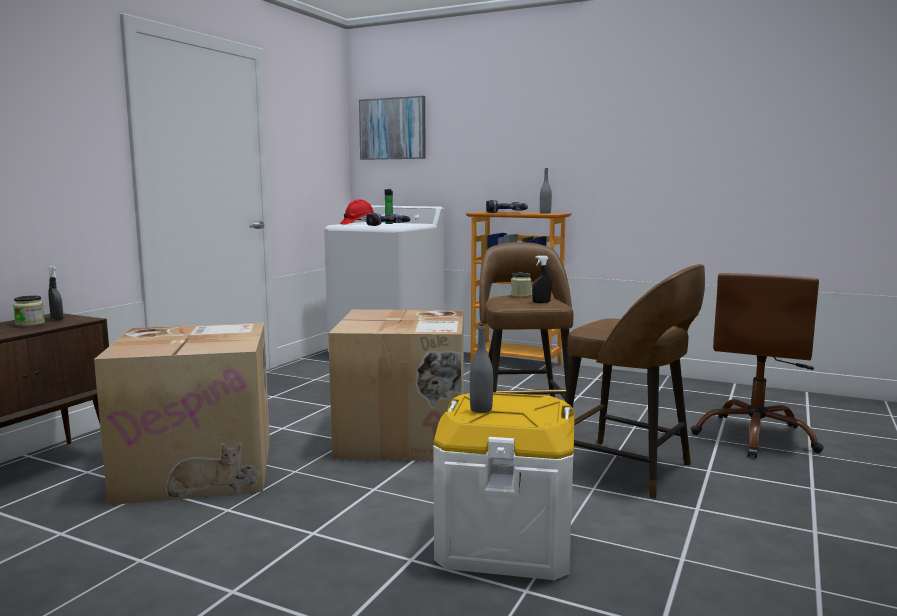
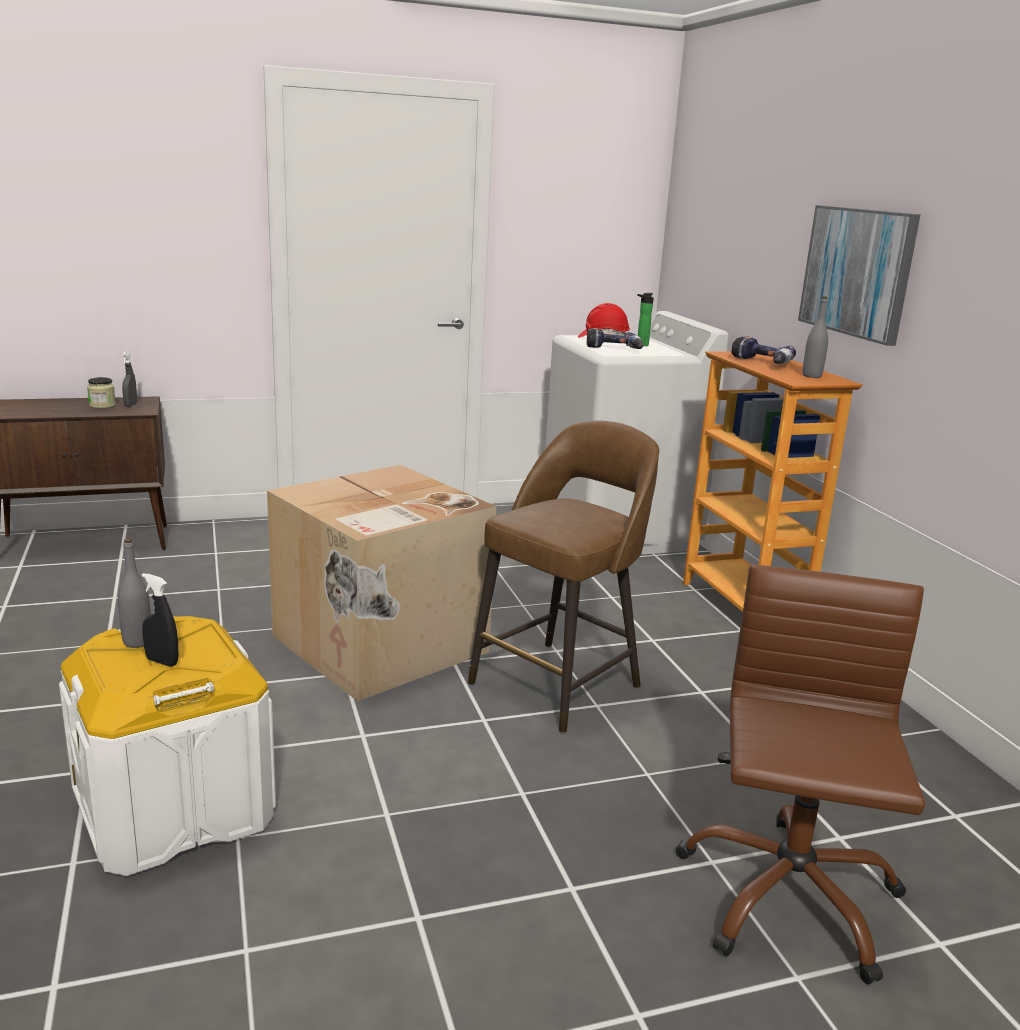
camera: 45 degrees right, 10 degrees up
(200, 468) = (178, 593): cardboard box -> none
(393, 129) = (704, 196): picture -> picture (857, 272)
(520, 295) = (583, 508): jar -> none
(541, 302) = (558, 529): black spray bottle -> black spray bottle (162, 661)
(628, 469) = (483, 819): brown stool -> none
(755, 437) = (787, 896): brown office chair -> brown office chair turned 120 degrees clockwise

